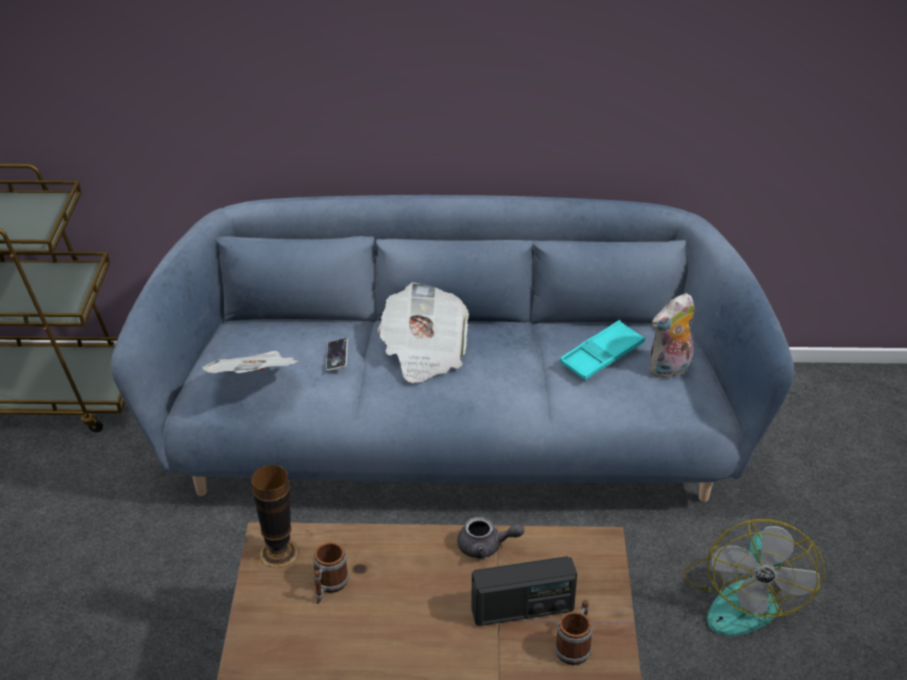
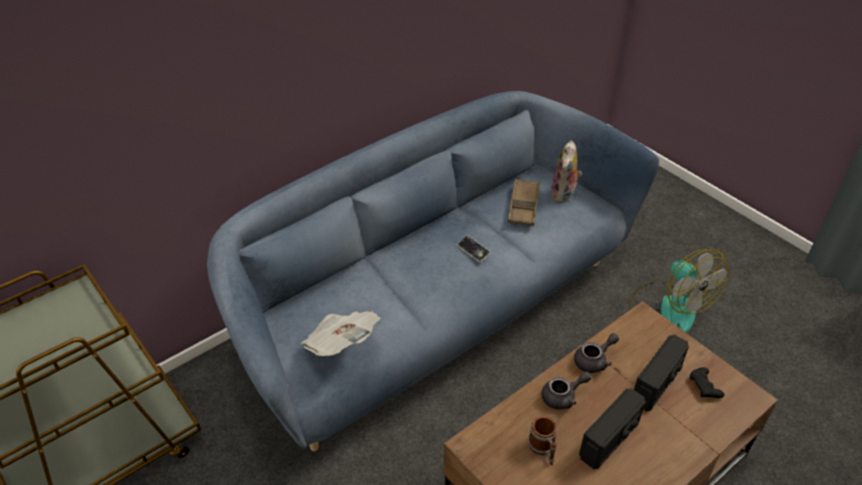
camera: 40 degrees left, 5 degrees up
(279, 553) = (488, 449): vase -> none
(337, 357) = (374, 294): phone -> phone (473, 250)
(402, 622) = (609, 440): none -> radio
(408, 557) = (563, 397): none -> grey teapot
(424, 353) = (423, 261): newspaper -> none
(575, 646) = (704, 386): mug -> black game controller
(601, 356) = (523, 206): turquoise tray -> brown tray

